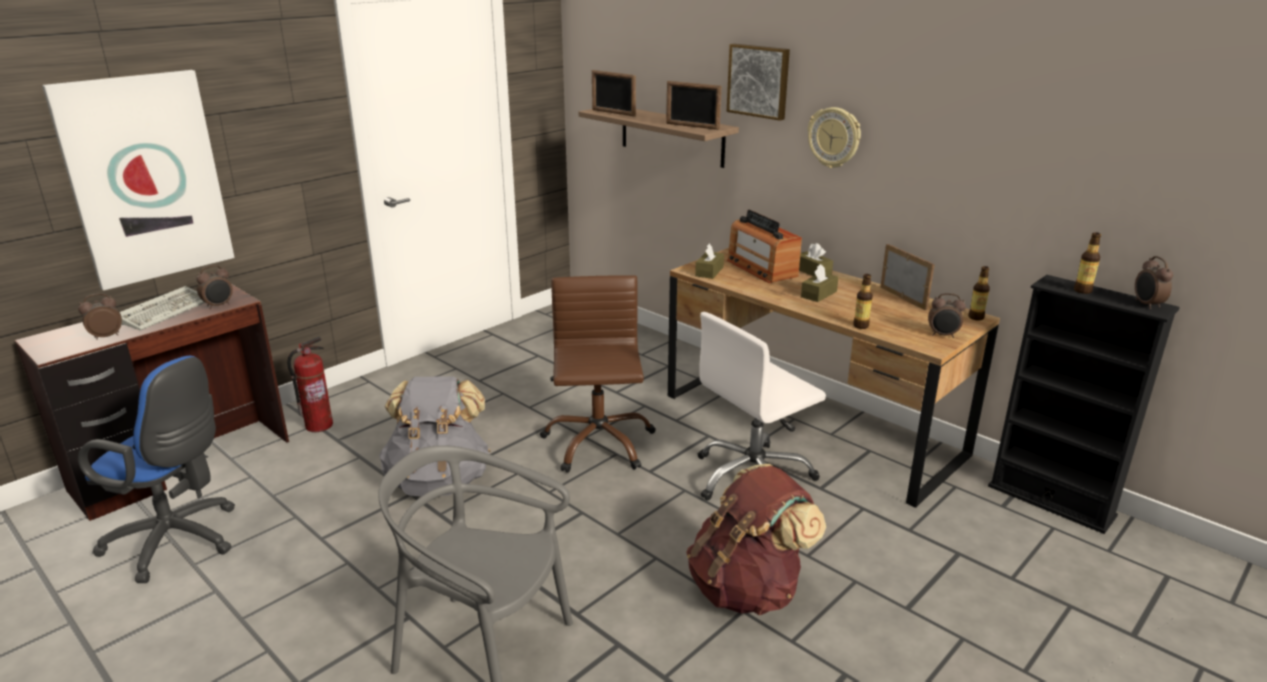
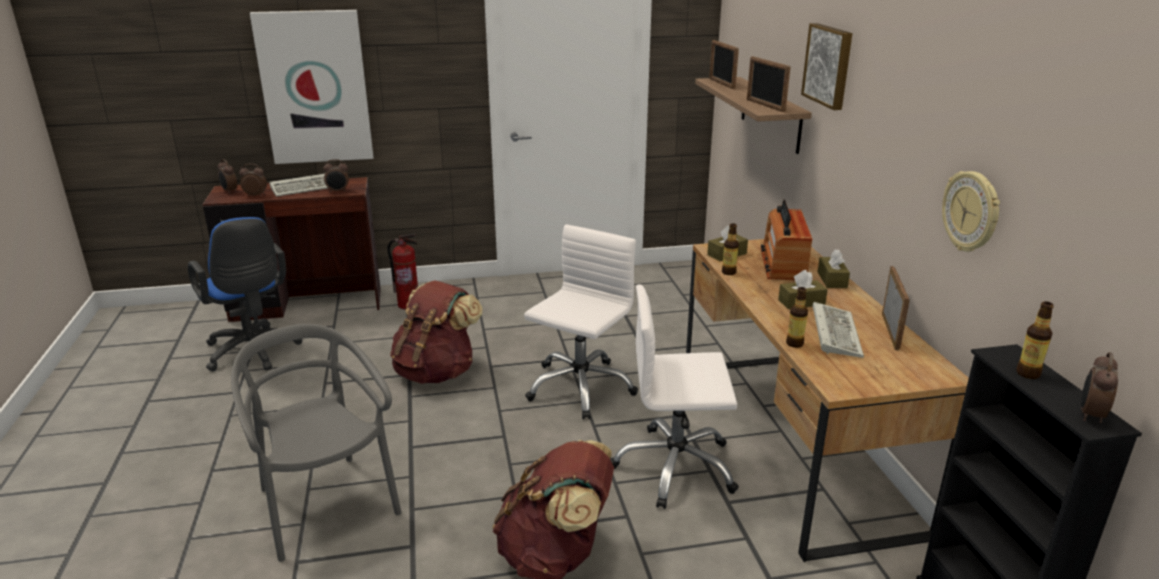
camera: 35 degrees right, 0 degrees up
(439, 480) = (437, 372): grey backpack -> brown backpack
(598, 443) = (580, 387): brown office chair -> white office chair
(834, 137) = (873, 136): wall clock -> wall clock (971, 212)
(872, 310) = (834, 332): none -> keyboard
(943, 335) = (871, 380): alarm clock -> alarm clock (229, 191)
(976, 317) = (945, 375): bottle -> bottle (729, 272)

